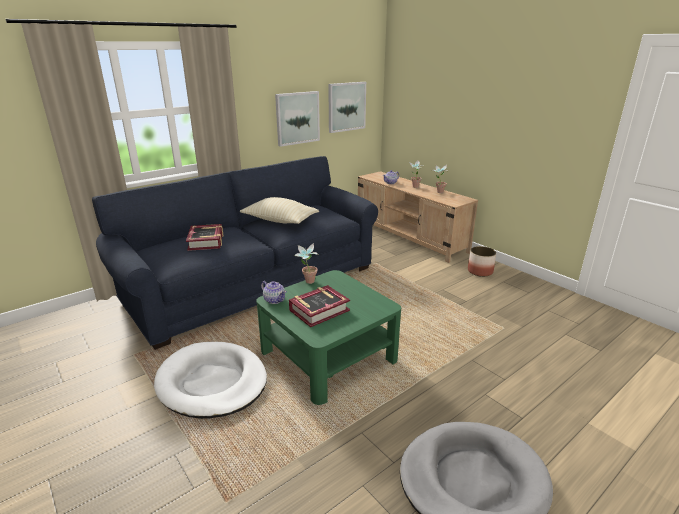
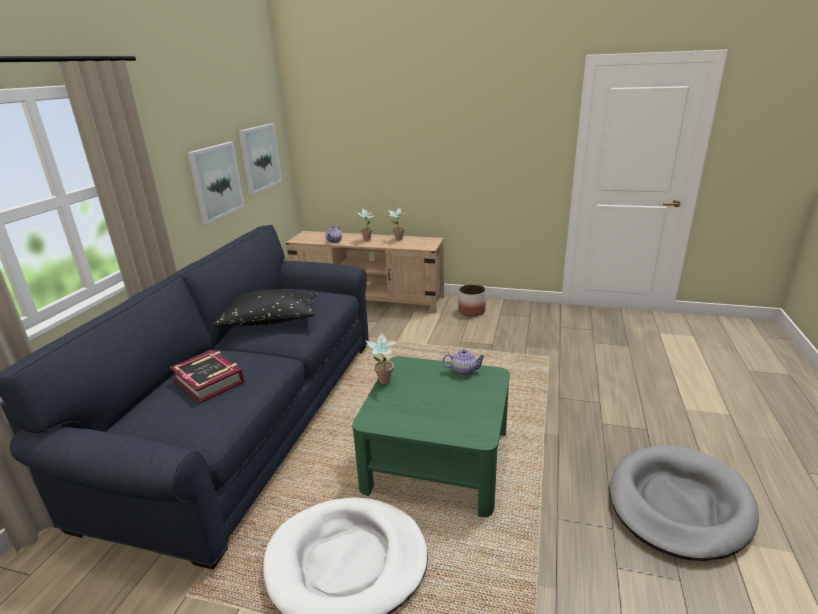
camera: 35 degrees left, 0 degrees up
(274, 300) = (375, 419): teapot -> teapot (463, 371)
(279, 220) = (269, 321): beige pillow -> black pillow
(319, 310) = (439, 408): book -> none

